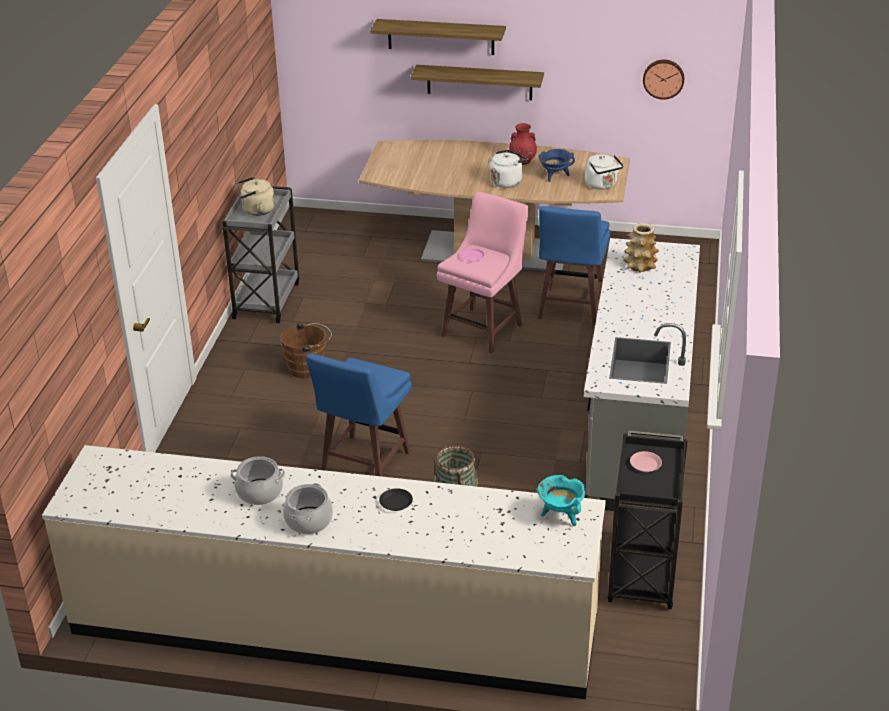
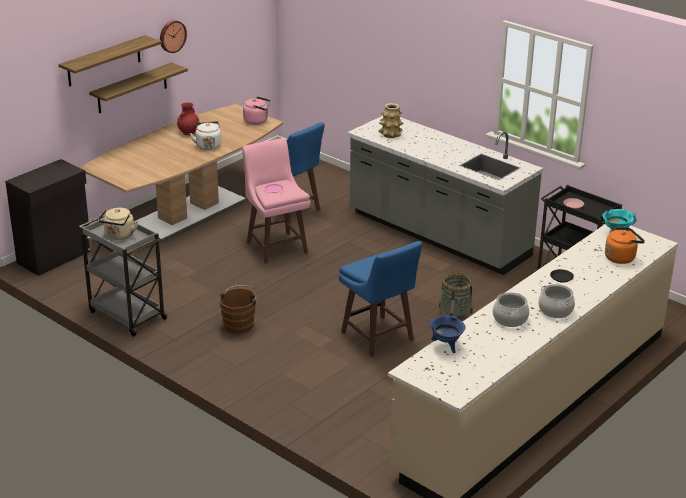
camera: 60 degrees left, 5 degrees down
(330, 222) = (55, 257): none -> black cabinet
(498, 537) = (621, 257): none -> orange kettle
(554, 176) = (224, 130): blue cooking pot -> blue cooking pot (446, 346)
(602, 185) = (257, 121): white kettle -> pink kettle
(663, 78) = (239, 37): wall clock -> wall clock (172, 36)

